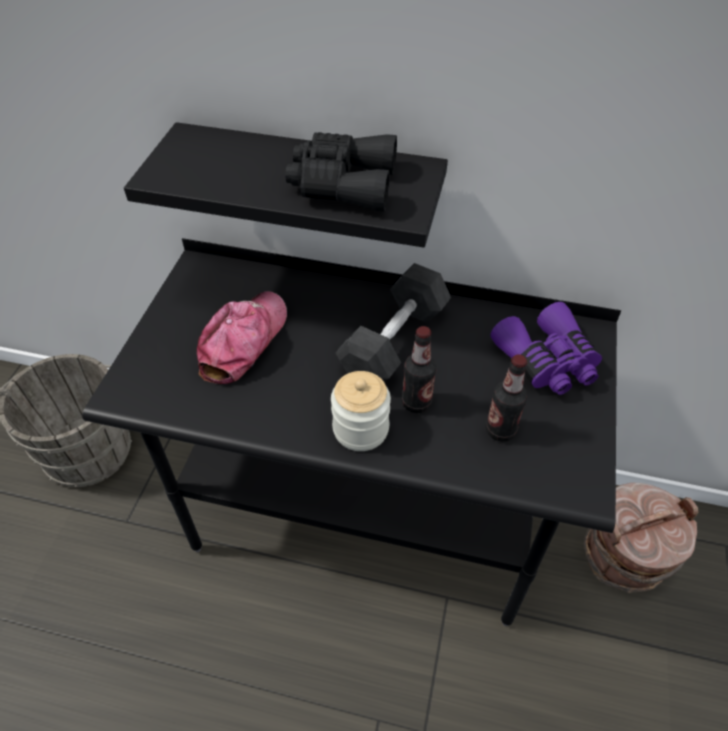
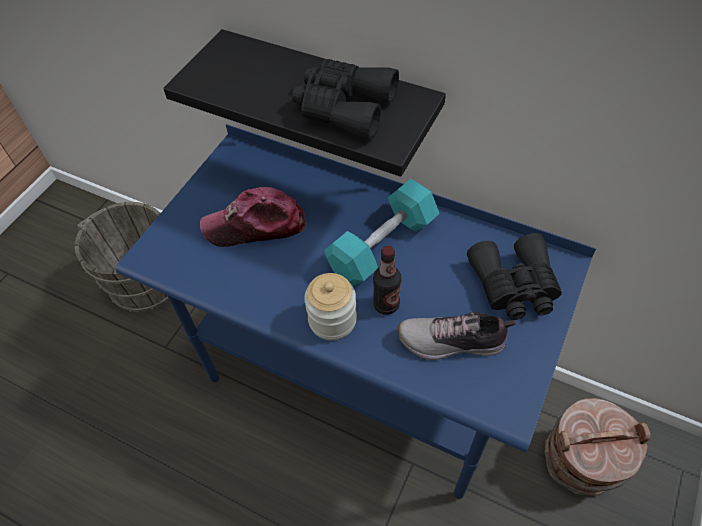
camera: 15 degrees right, 5 degrees up
(243, 342) = (255, 225): cap -> cap turned 135 degrees counterclockwise
(364, 517) = (358, 380): black desk -> blue desk
(394, 341) = (382, 245): black dumbbell -> turquoise dumbbell
(500, 430) = (452, 342): bottle -> shoe
(547, 362) = (514, 286): purple binoculars -> black binoculars

